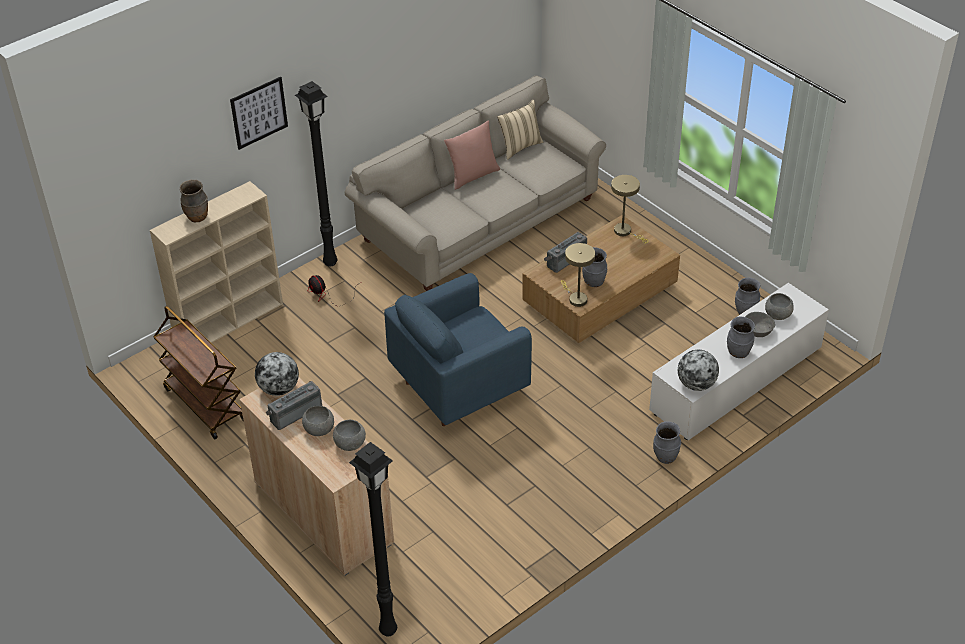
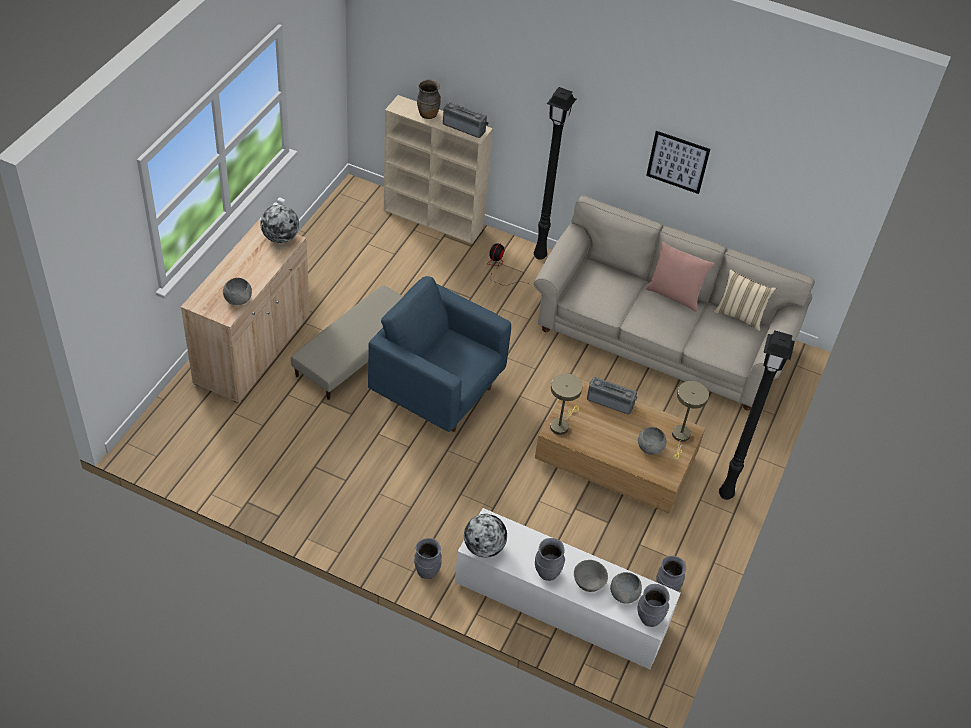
camera: 60 degrees right, 5 degrees up
(204, 404) = (334, 238): brown cart -> none
(259, 112) = (522, 81): picture -> picture (677, 162)
(294, 412) = (258, 255): radio -> radio (465, 127)
(319, 429) = (246, 276): grey bowl -> grey bowl (650, 447)
(375, 432) = (356, 351): none -> beige ottoman
(388, 629) = (150, 429): black floor lamp -> black floor lamp (727, 494)
(594, 282) = (591, 432): grey vase -> grey vase (649, 618)

